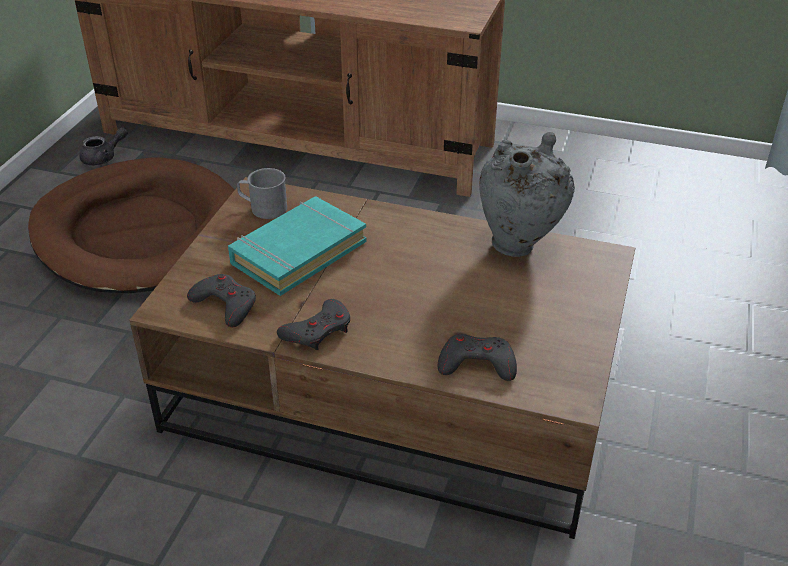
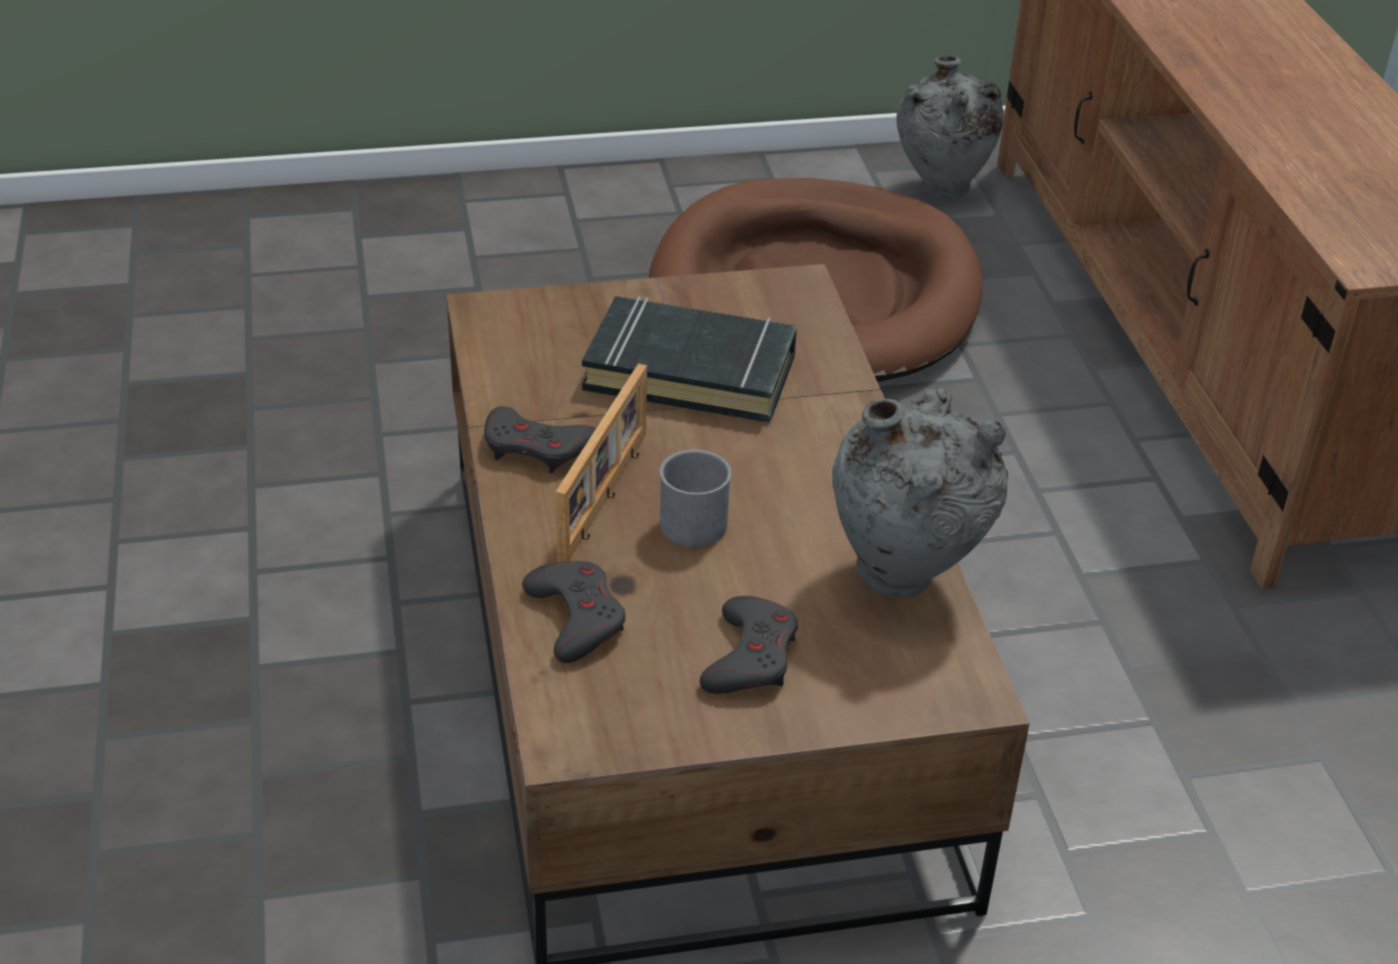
camera: 60 degrees right, 0 degrees up
(104, 158) = (941, 191): grey teapot -> grey vase
(225, 304) = (530, 353): grey game controller -> grey game controller (750, 656)
(263, 208) = (764, 305): grey mug -> grey mug (691, 518)
(298, 252) = (691, 371): turquoise book -> black book
(382, 318) = (606, 496): none -> picture frame

